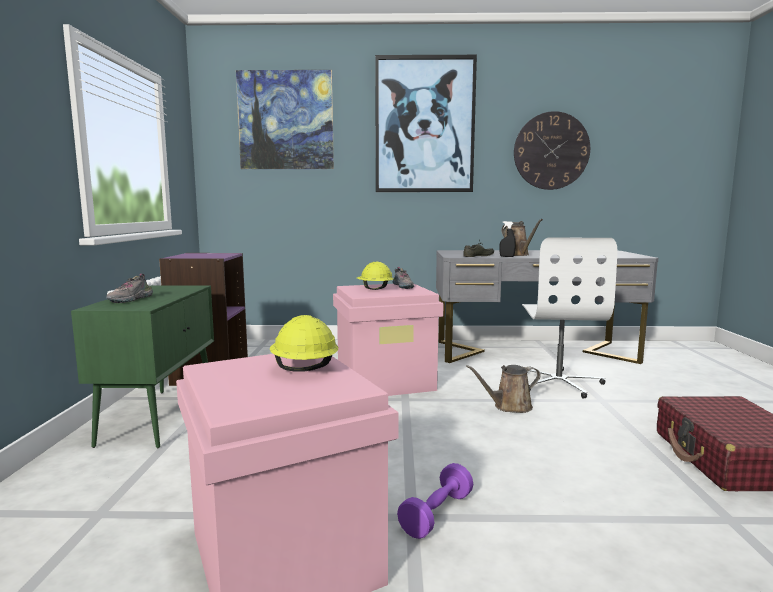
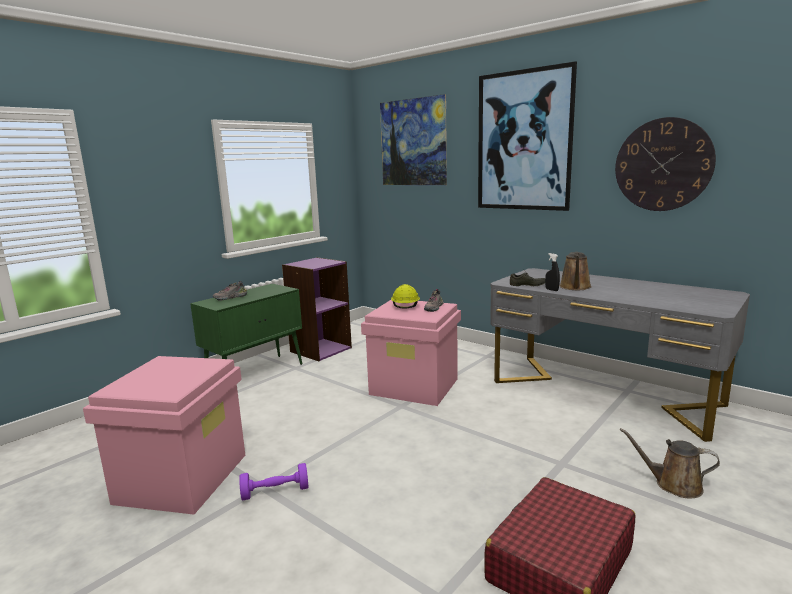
camera: 40 degrees right, 5 degrees up
(304, 368) = (187, 373): yellow hard hat -> none
(509, 407) = (464, 439): brown watering can -> brown watering can (673, 485)
(559, 382) = (558, 432): white office chair -> none

